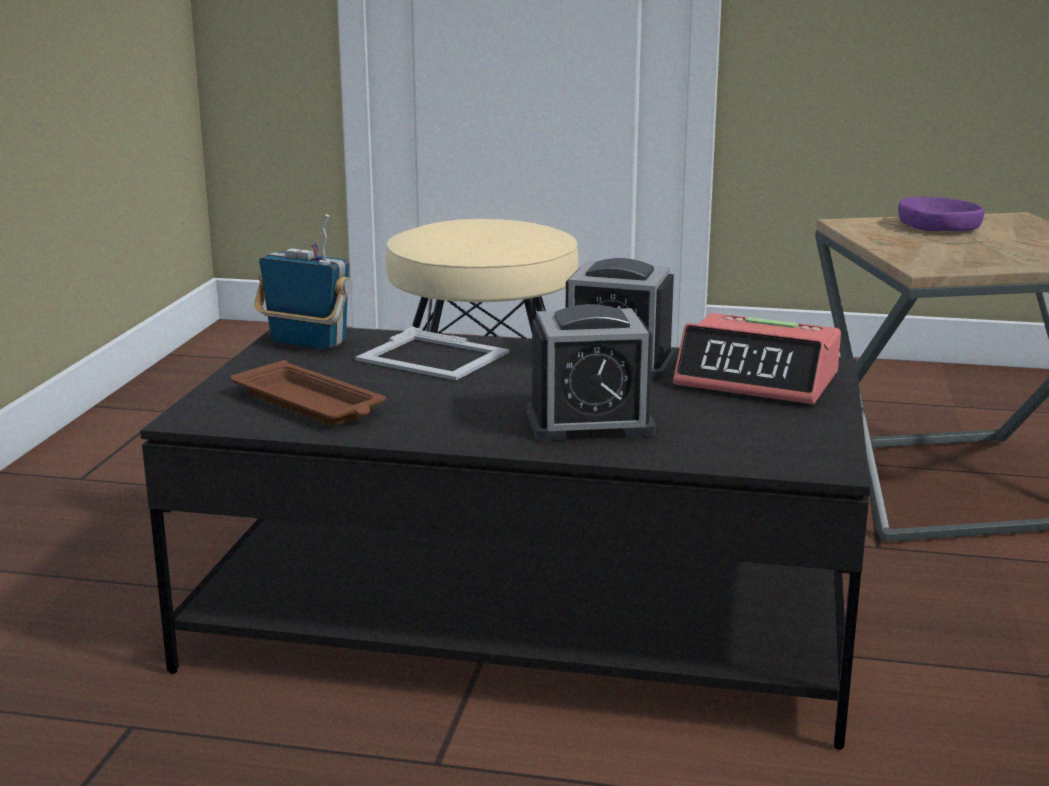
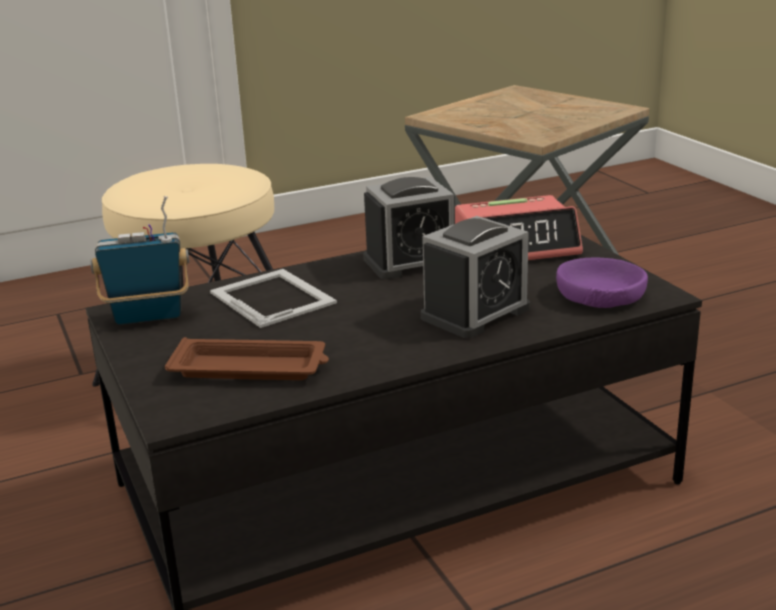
camera: 35 degrees left, 5 degrees up
(433, 357) = (272, 297): picture frame -> picture frame turned 120 degrees counterclockwise
(938, 226) = (488, 106): purple bowl -> purple bowl (600, 294)

